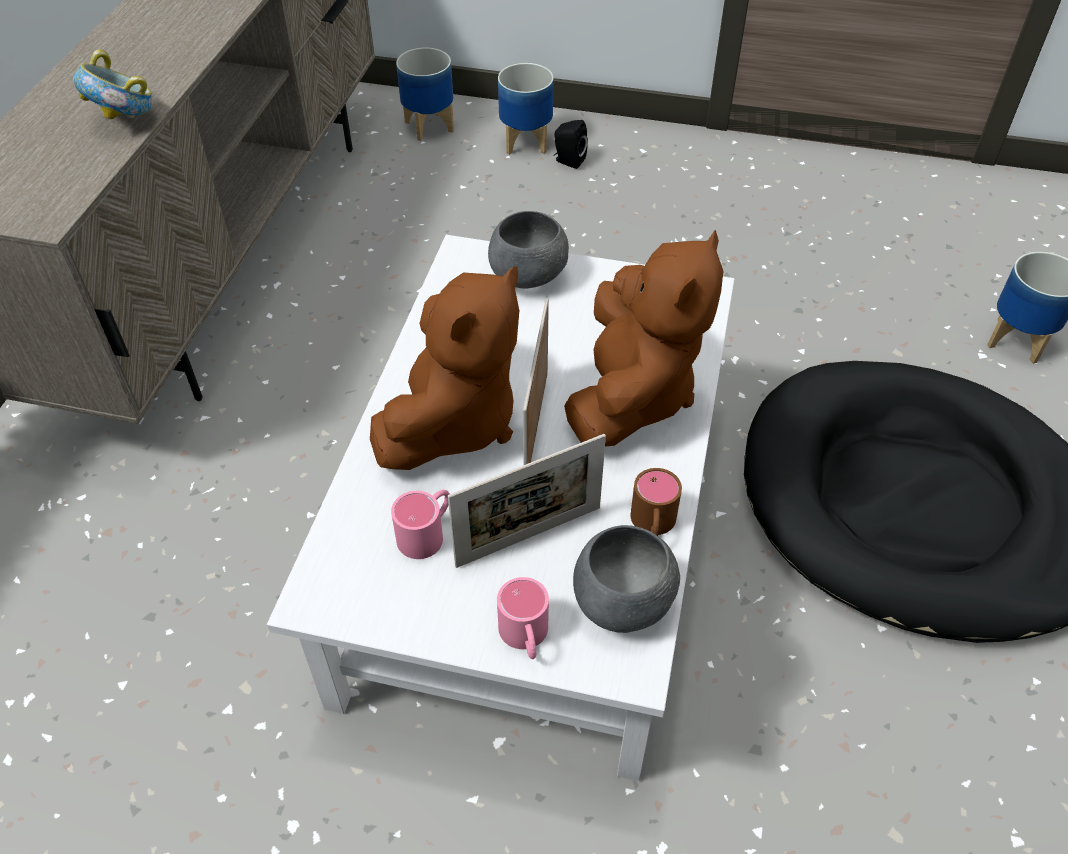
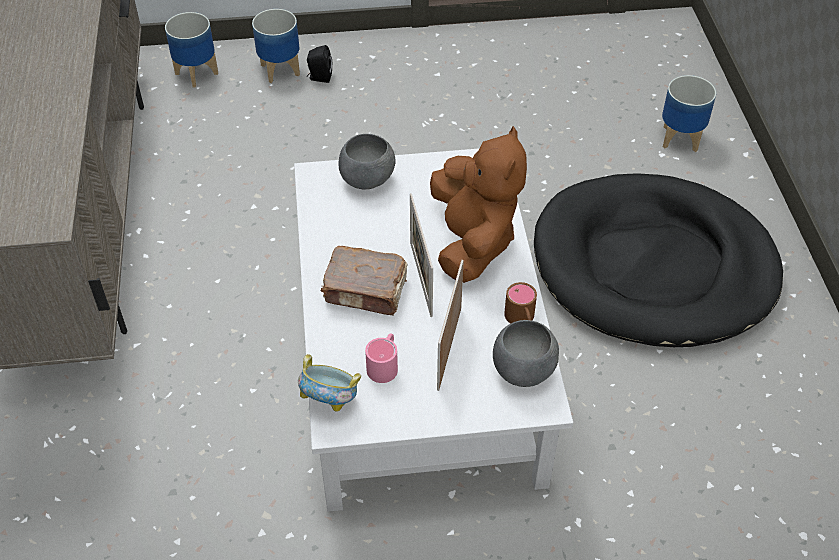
camera: 20 degrees left, 0 degrees up
(125, 120) = (58, 139): bowl -> bowl (330, 400)
(454, 422) = (366, 291): brown plush toy -> brown book
(525, 637) = (475, 407): pink mug -> none
(529, 536) = (449, 348): picture frame -> picture frame turned 150 degrees clockwise

